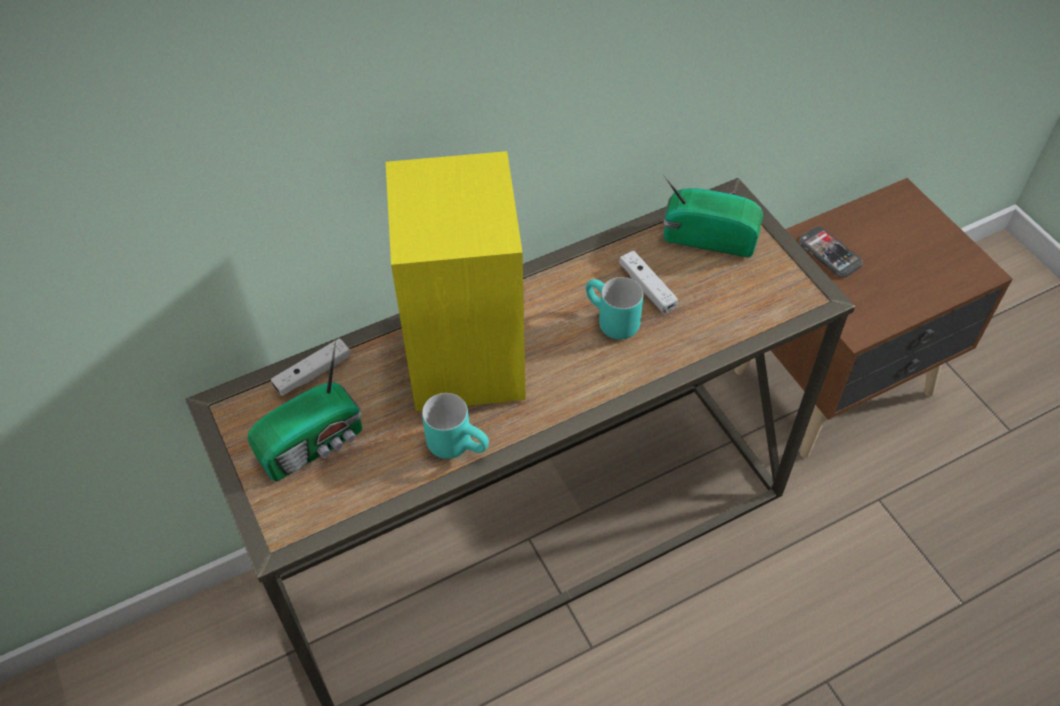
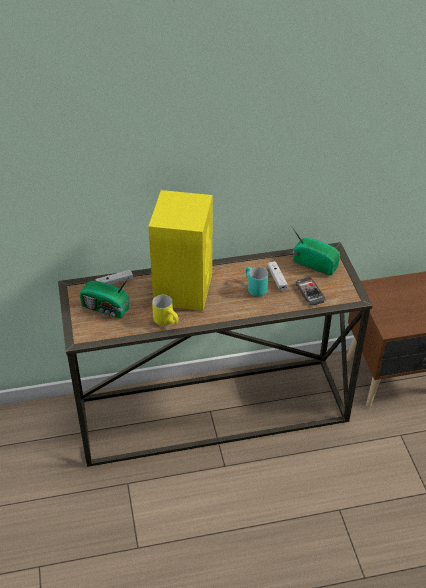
camera: 15 degrees right, 10 degrees down
(315, 444) = (106, 309): radio -> radio turned 45 degrees clockwise
(459, 444) = (167, 321): turquoise mug -> yellow mug
(829, 253) = (390, 294): phone -> phone (310, 292)

